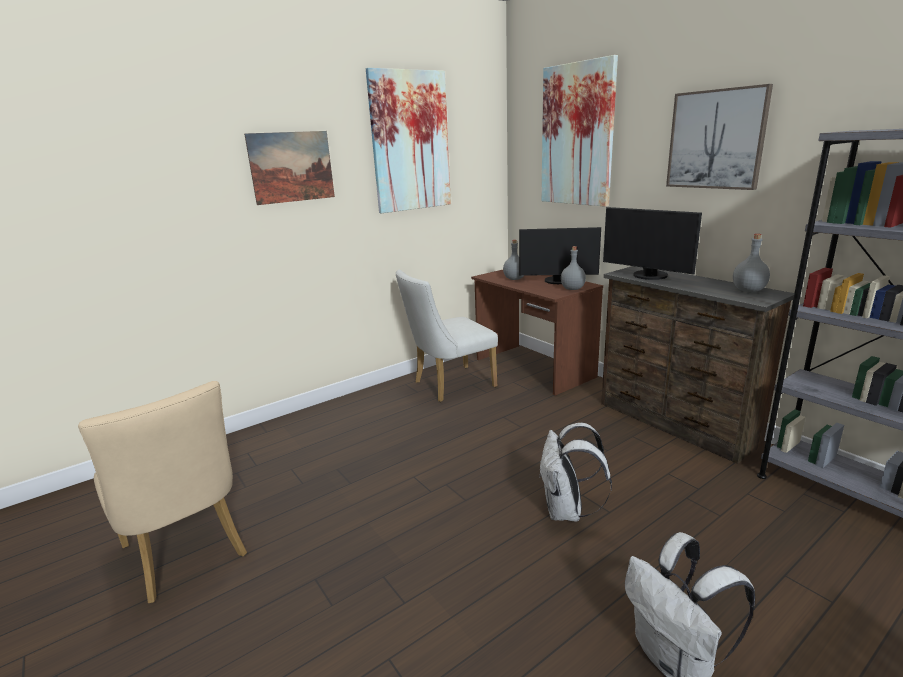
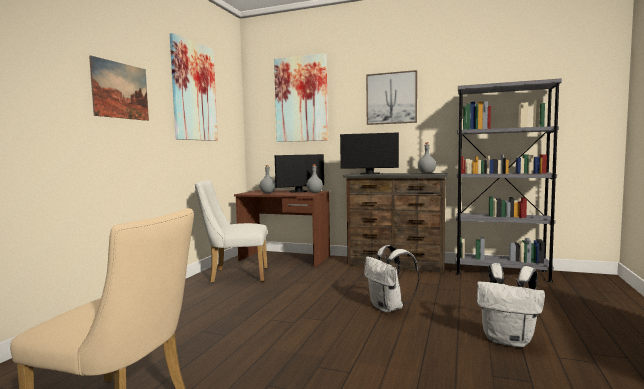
camera: 35 degrees left, 15 degrees down
(449, 385) = (235, 275): white chair -> white chair turned 60 degrees clockwise

